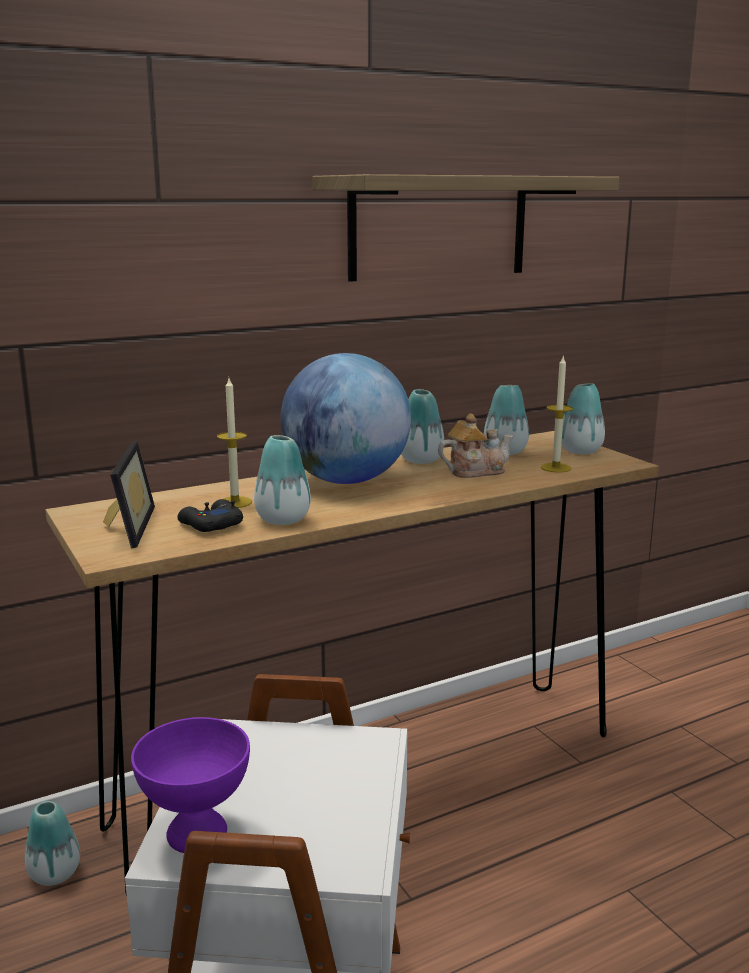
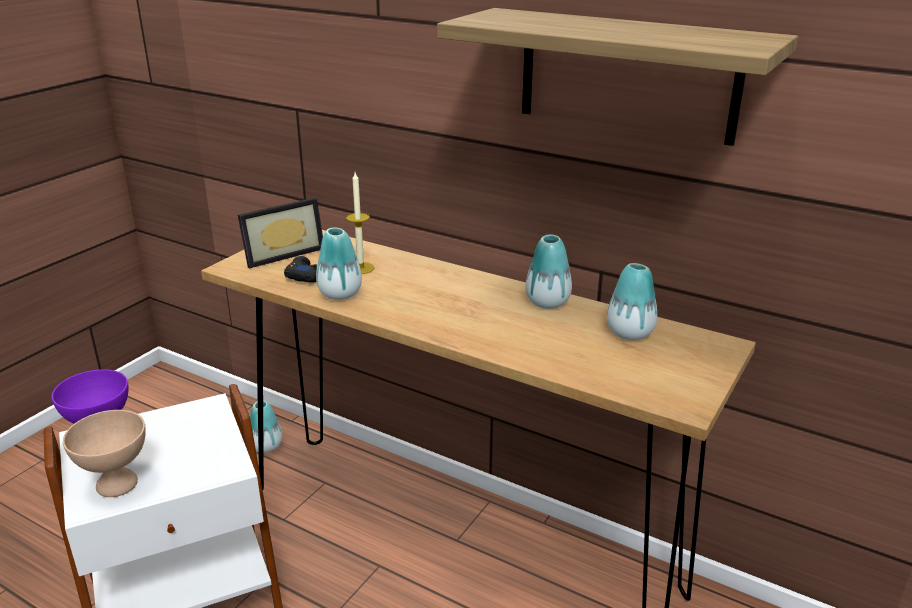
camera: 60 degrees right, 10 degrees up
(330, 833) = (118, 484): none -> beige bowl
(346, 480) = (453, 289): globe -> none
(474, 471) = (545, 334): teapot -> none
(555, 468) = (610, 370): candle -> none
(580, 451) = (692, 371): vase -> none

